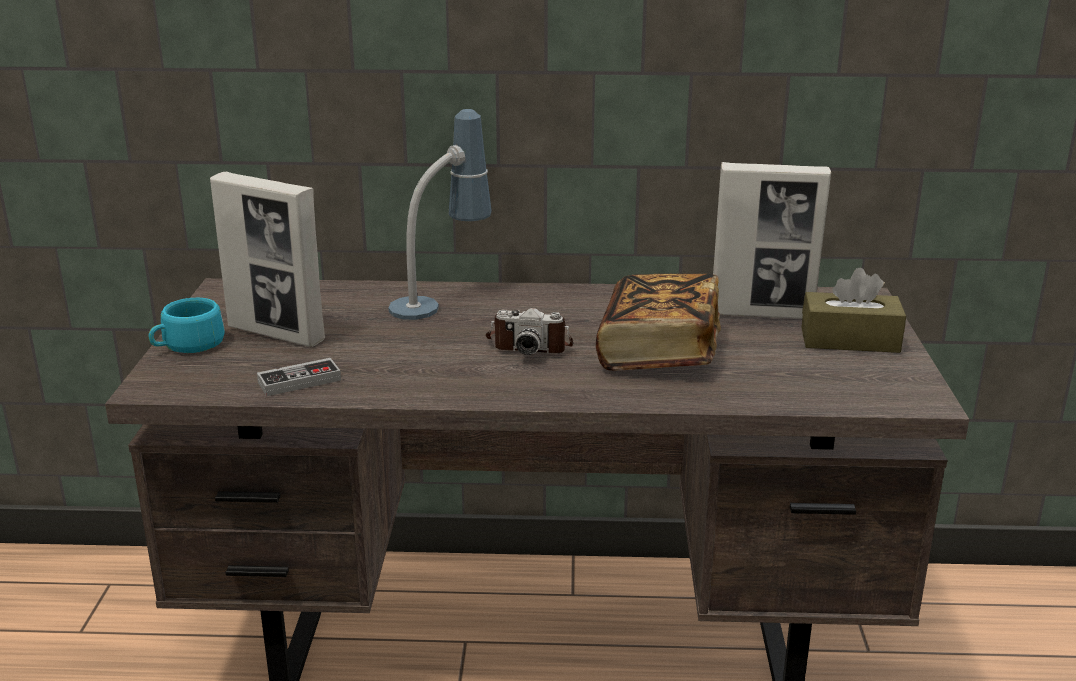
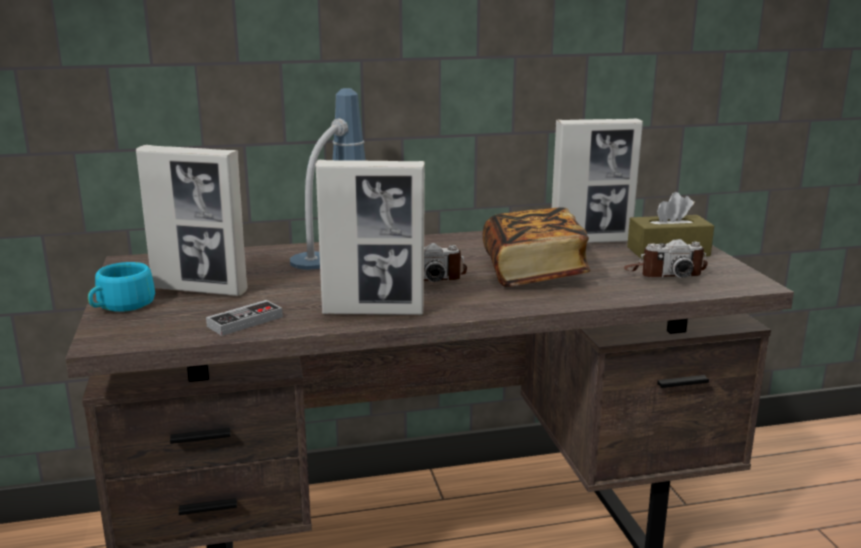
camera: 15 degrees left, 5 degrees down
(441, 385) = (373, 311): none -> picture frame
(820, 372) = (664, 273): none -> camera

